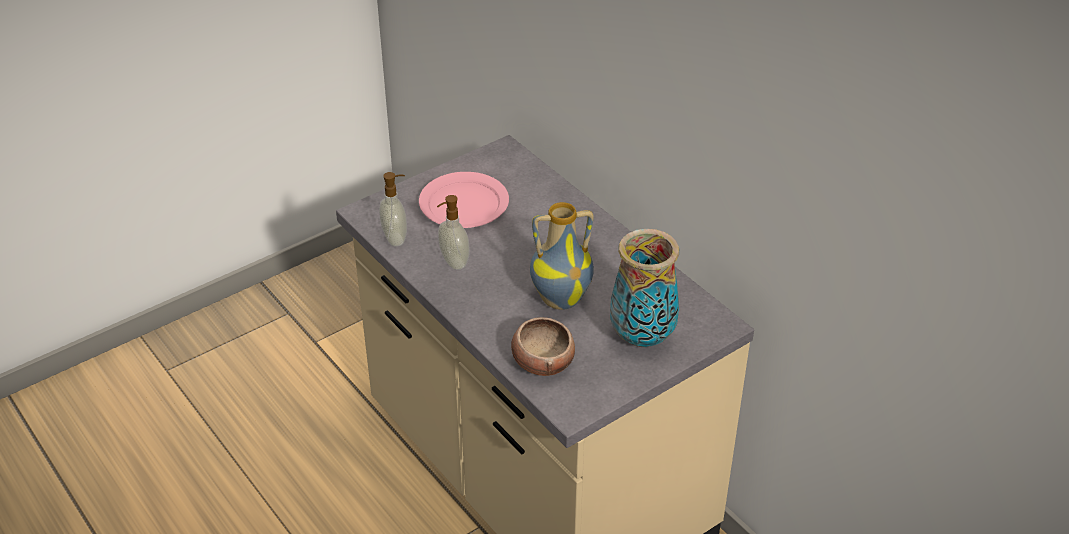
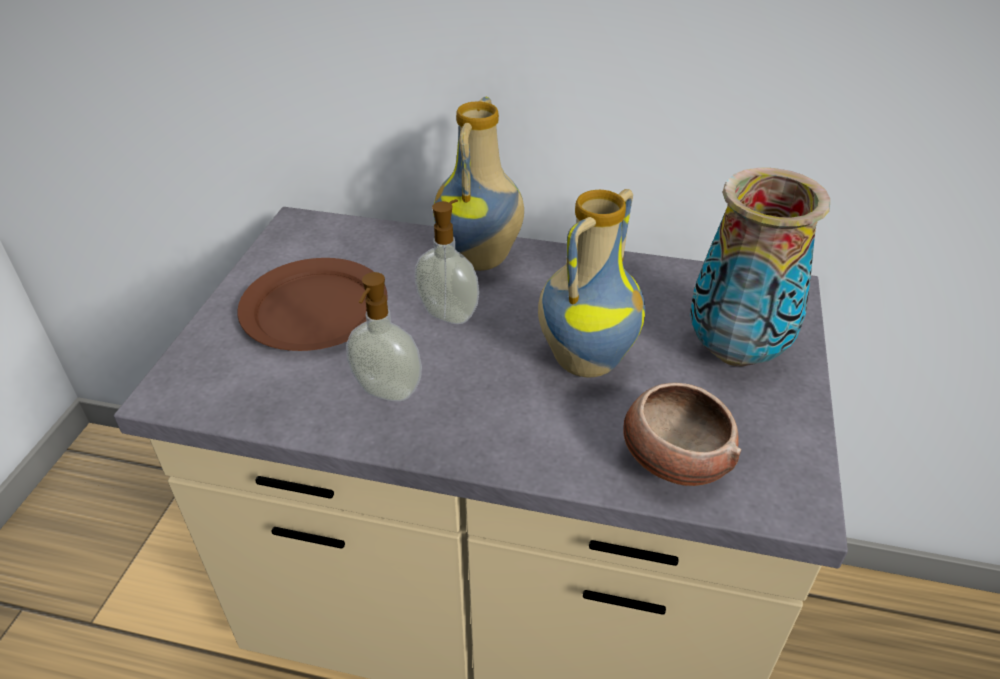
camera: 40 degrees left, 0 degrees up
(396, 238) = (261, 405): soap dispenser -> soap dispenser (449, 313)
(463, 204) = (313, 309): pink plate -> brown plate
(576, 220) = (482, 260): none -> vase

